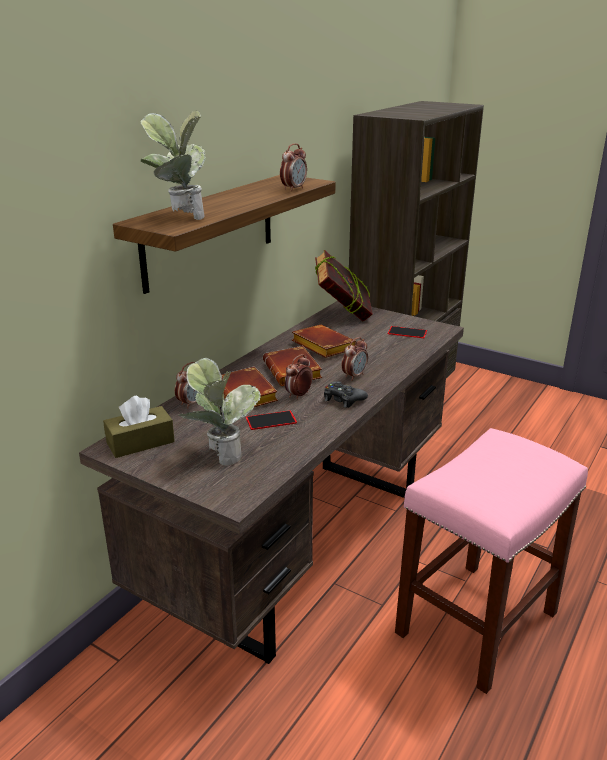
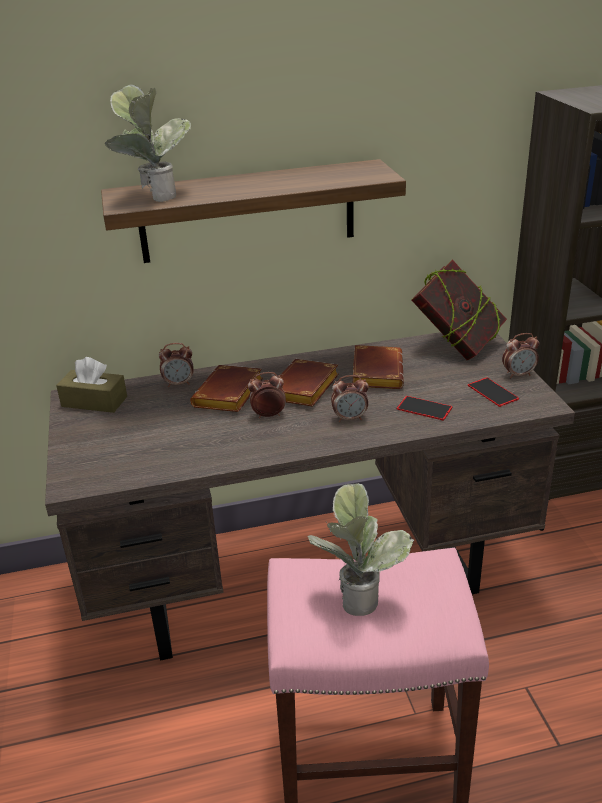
camera: 45 degrees right, 5 degrees up
(220, 454) = (124, 440): potted plant -> potted plant (358, 594)
(271, 420) = (207, 428): phone -> phone (424, 408)
(293, 189) = (334, 182): alarm clock -> alarm clock (518, 374)
(343, 399) = (298, 438): black game controller -> none

